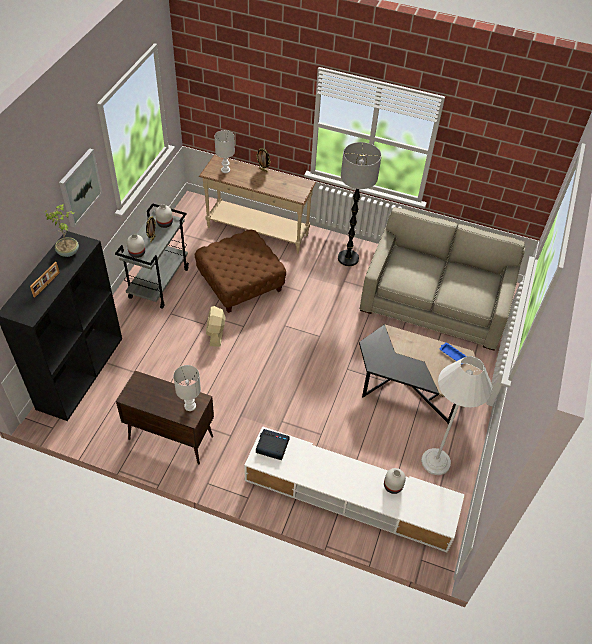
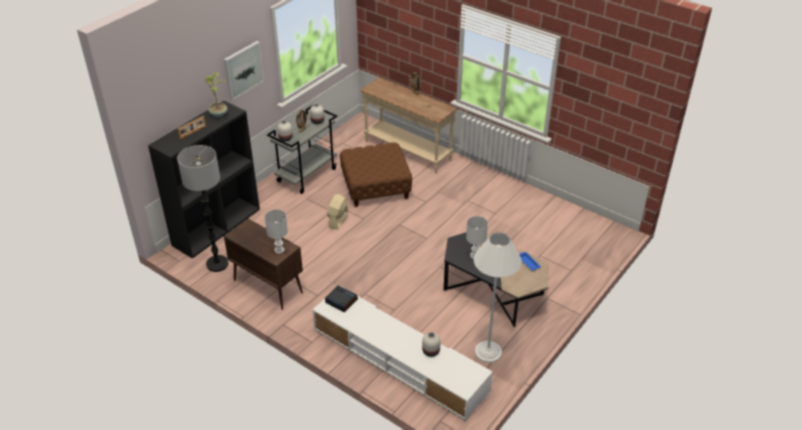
camera: 20 degrees right, 10 degrees down
(225, 170) = (383, 89): white table lamp -> white table lamp (474, 255)
(348, 258) = (479, 184): floor lamp -> floor lamp (217, 264)
(436, 301) = (547, 230): beige sofa -> none

